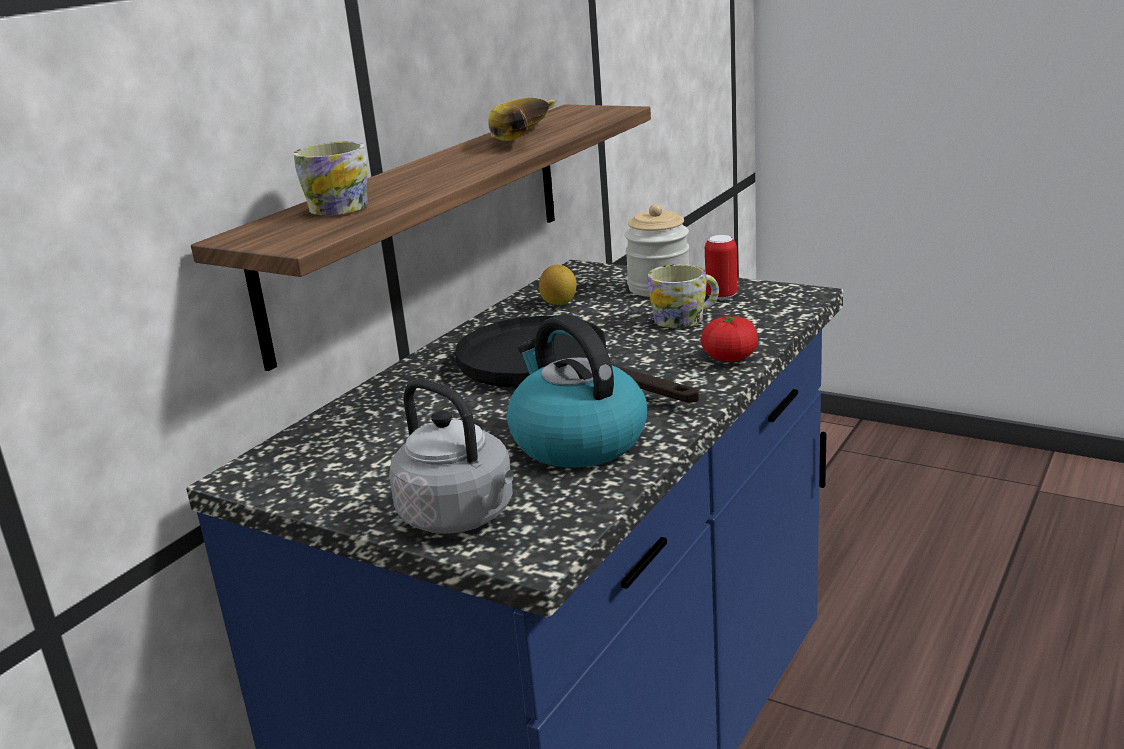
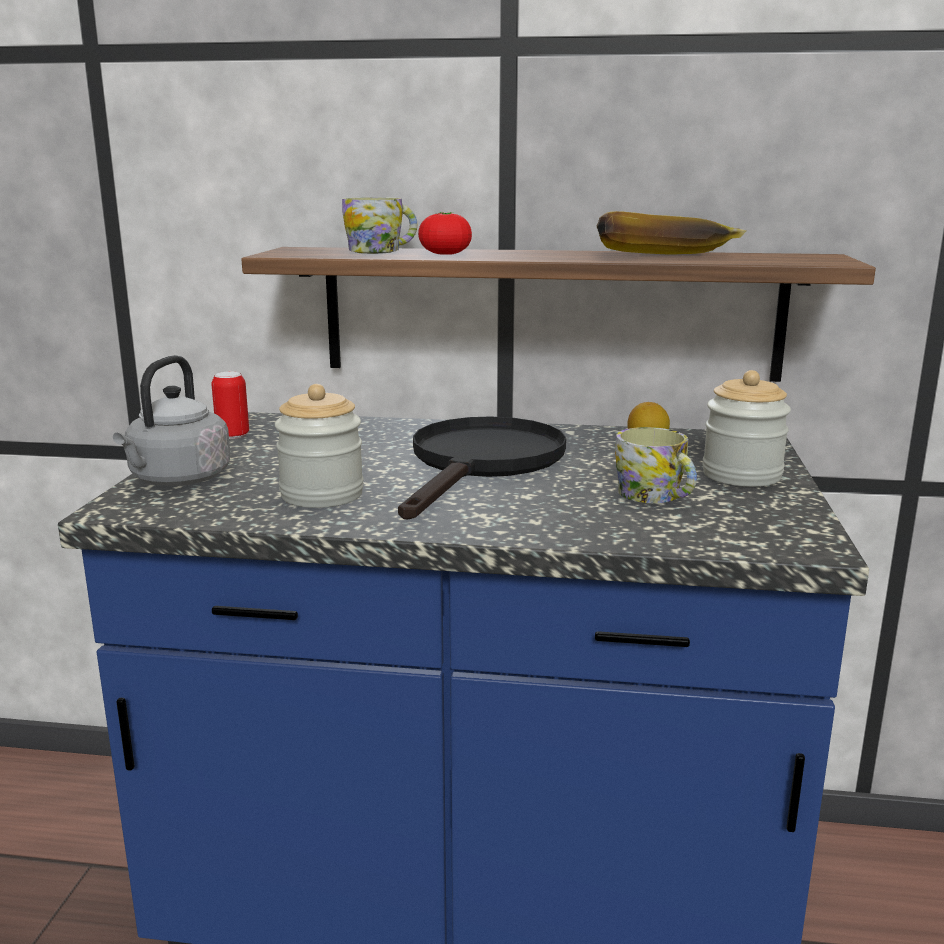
camera: 65 degrees right, 5 degrees down
(576, 441) = (322, 494): kettle -> jar
(721, 296) = (749, 505): can -> can (233, 436)
(730, 358) = (557, 529): tomato -> tomato (445, 254)

